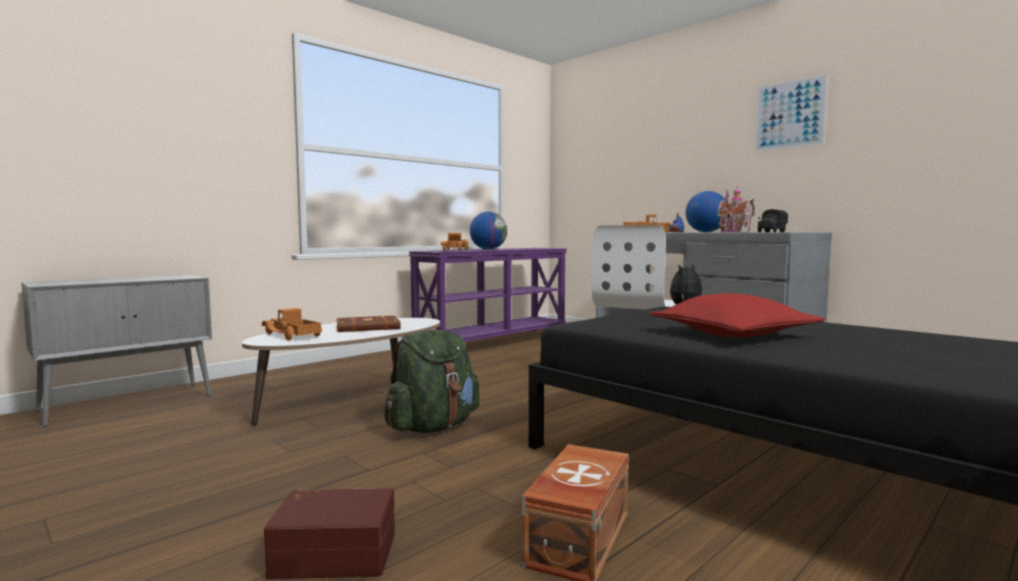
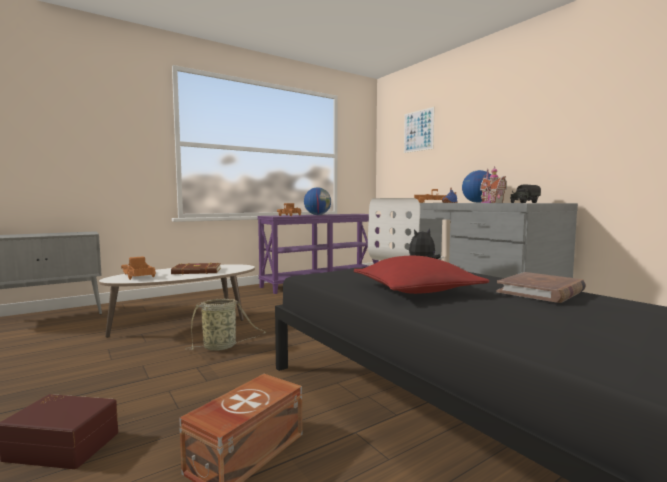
camera: 10 degrees right, 0 degrees up
(433, 427) = (222, 347): green backpack -> basket
(789, 114) = (545, 107): picture -> picture (418, 130)
(868, 331) = (541, 291): none -> brown book

